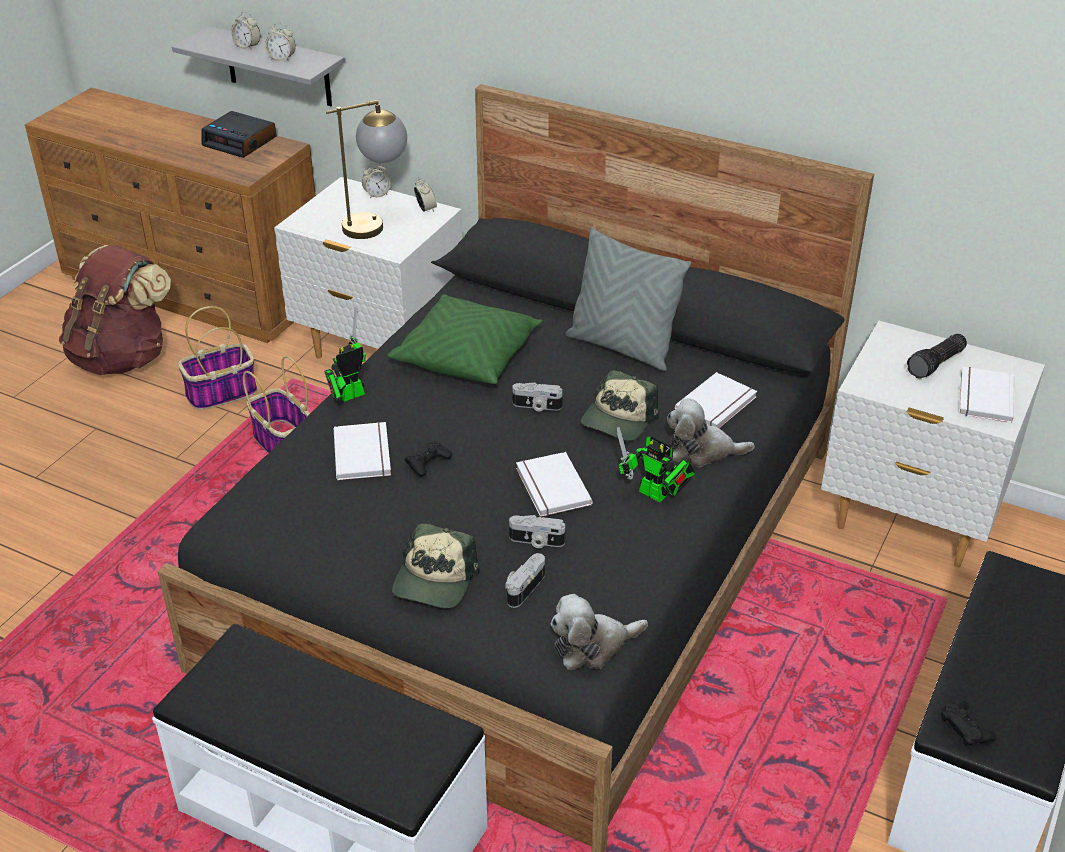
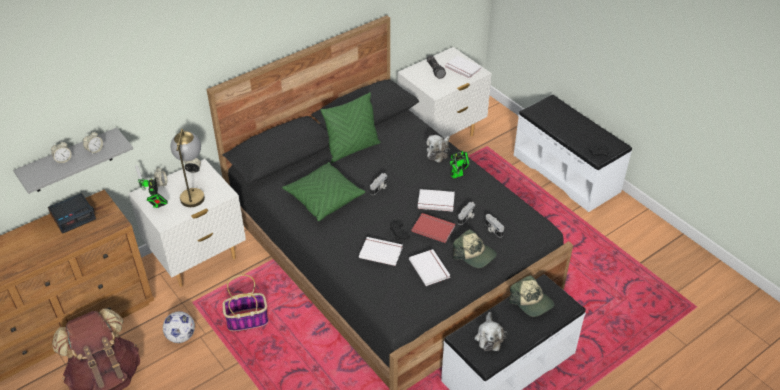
camera: 65 degrees left, 5 degrees up
(221, 394) = (181, 336): basket -> football
(348, 396) = (327, 248): toy robot -> toy robot (156, 204)
(473, 503) = (433, 228): none -> red book
(593, 646) = (532, 222): plush toy -> plush toy (489, 337)
(618, 419) = (403, 168): cap -> cap (531, 302)
(622, 347) = (352, 149): grey pillow -> green pillow
(718, 404) = (412, 137): white book -> white book (430, 268)

